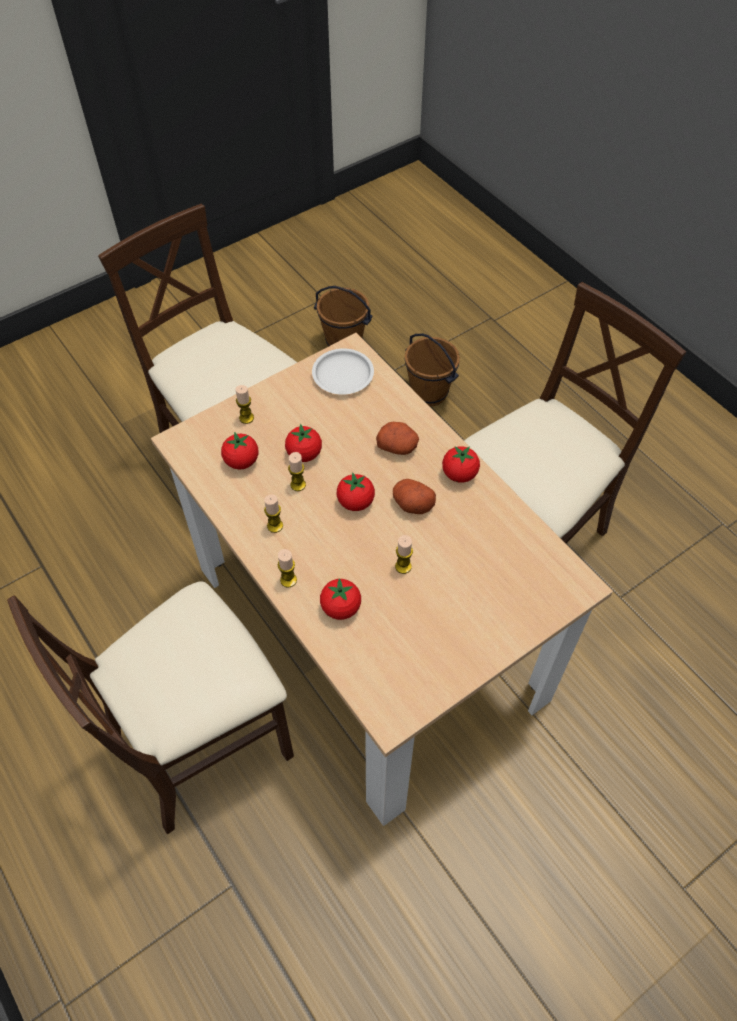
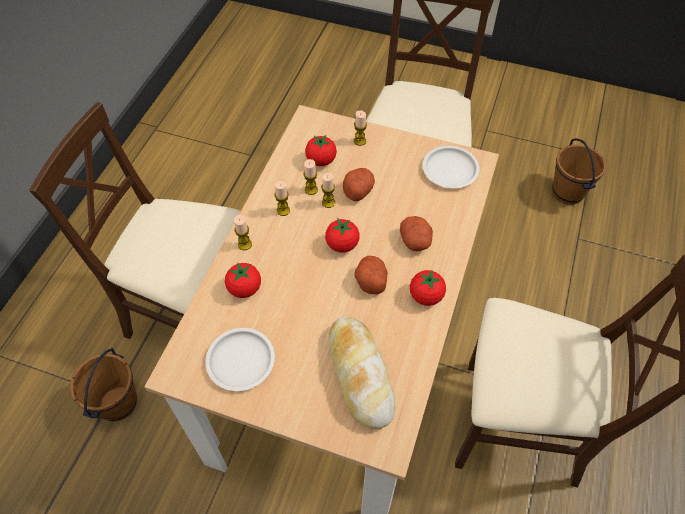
camera: 55 degrees right, 0 degrees up
(304, 454) = (358, 190): tomato -> potato
(403, 566) = (309, 307): candle -> candle (311, 189)
(419, 654) = (240, 361): none -> white plate
(429, 393) = (581, 274): brown bucket -> brown bucket (118, 403)
(500, 567) = (360, 374): none -> bread

